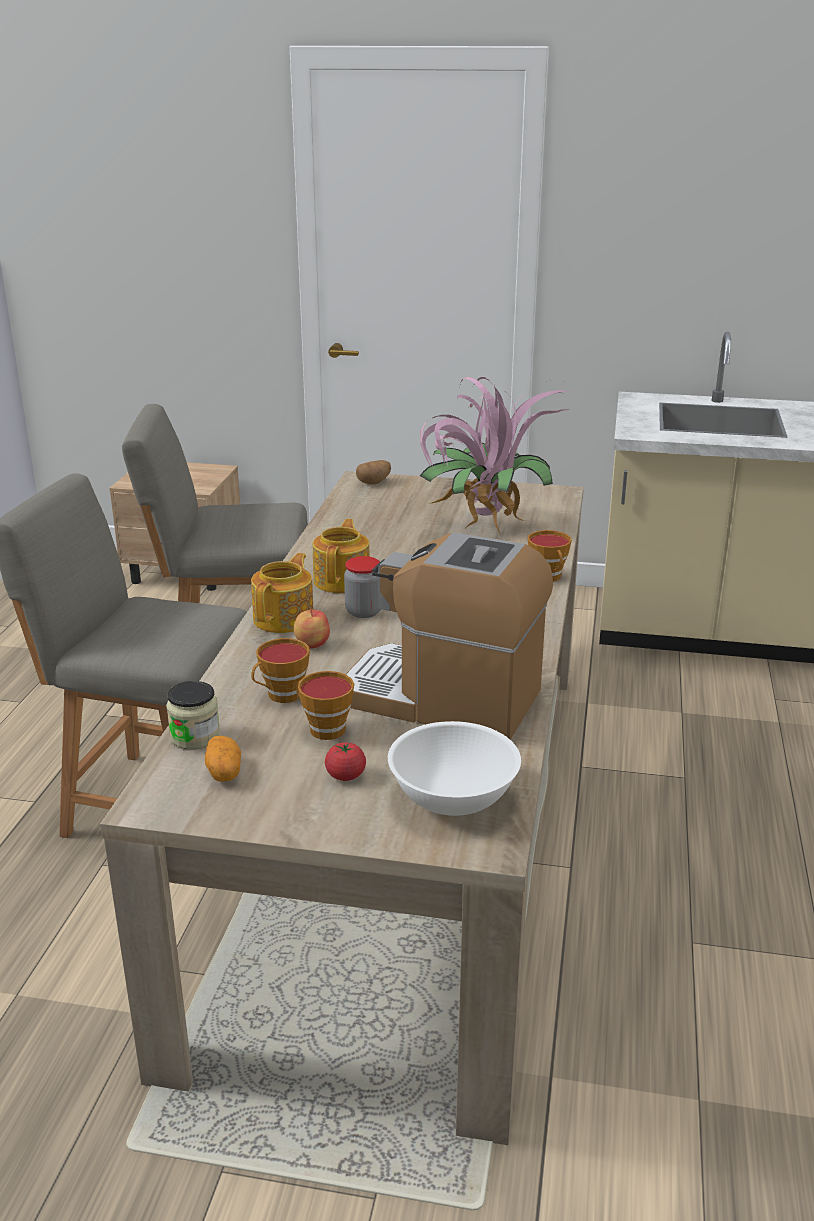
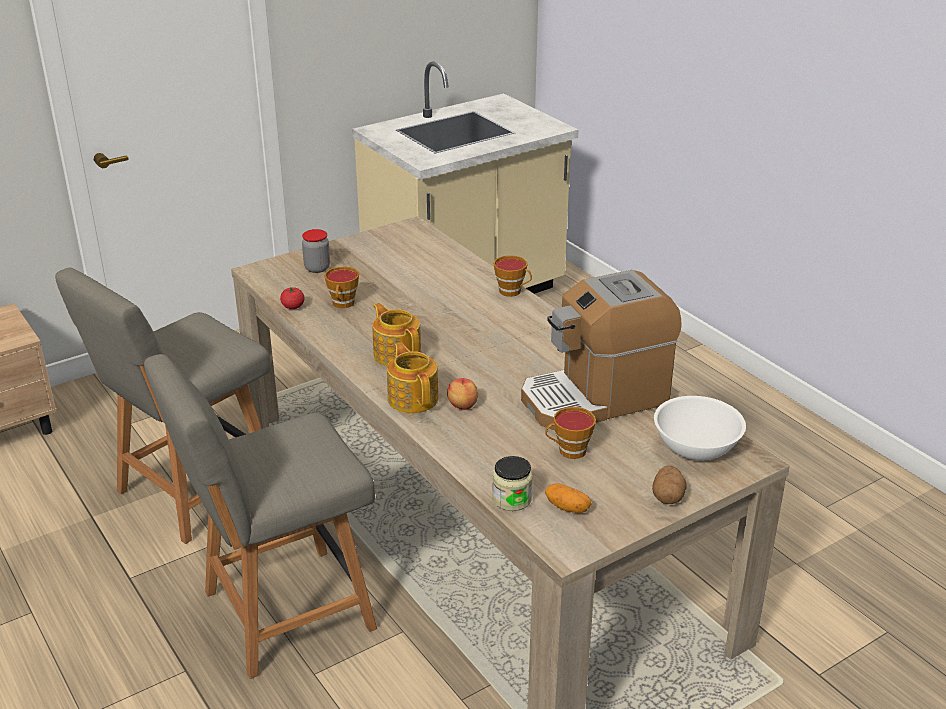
camera: 45 degrees left, 5 degrees up
(281, 695) = (509, 446): cup -> cup (343, 304)
(345, 775) = (629, 469): tomato -> tomato (293, 307)
(363, 611) = (451, 368): jar -> jar (317, 268)
(374, 482) = (273, 270): potato -> potato (668, 496)
(485, 528) = (415, 274): potted plant -> none

